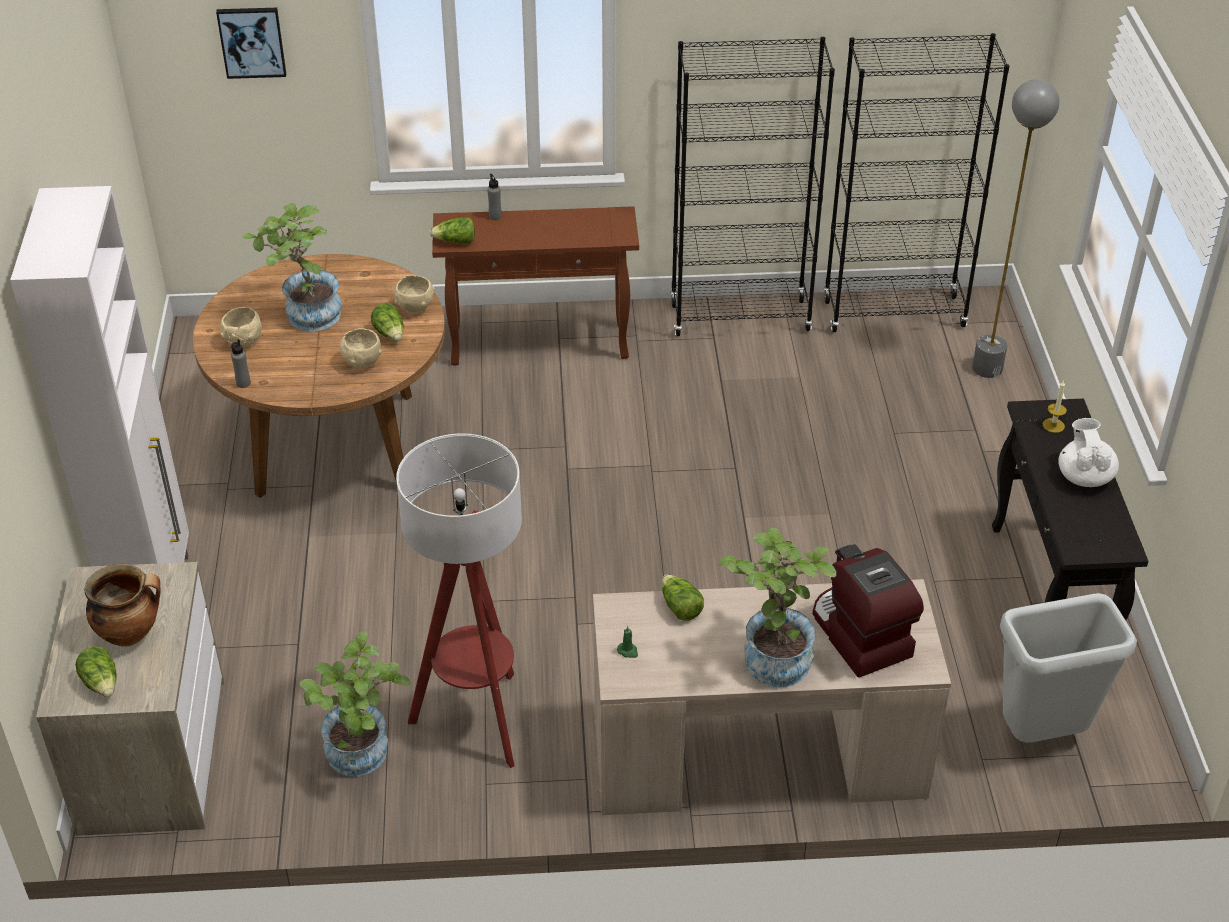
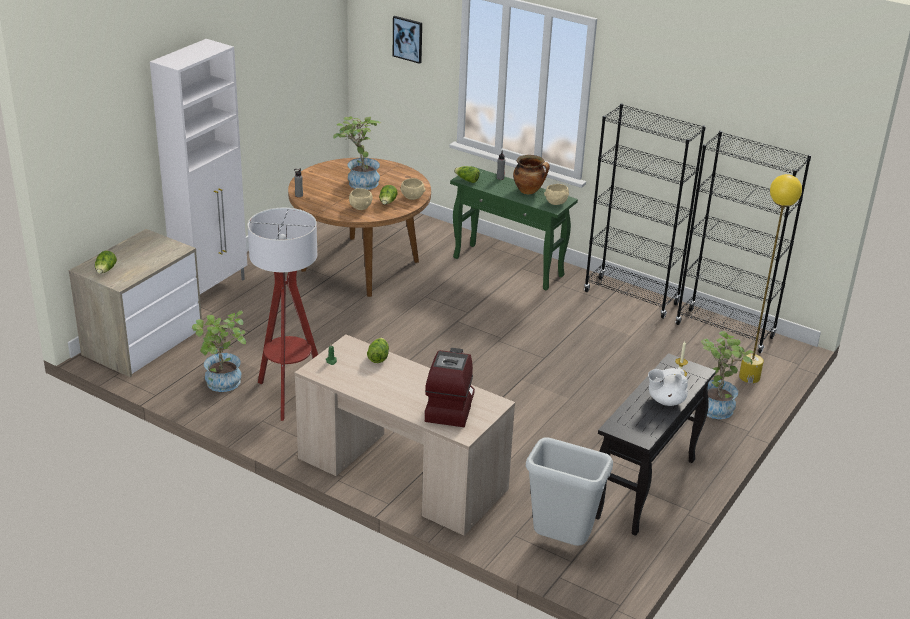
camera: 35 degrees right, 10 degrees down
(131, 633) = (138, 260): cooking pot -> cooking pot (529, 191)
(244, 341) = (320, 181): beige bowl -> beige bowl (556, 203)
(540, 344) = (509, 267): brown console table -> green console table
(773, 654) = (396, 394): potted plant -> potted plant (716, 405)
(987, 368) = (749, 377): grey floor lamp -> yellow floor lamp
(1084, 476) = (665, 401): white teapot -> white teapot turned 135 degrees counterclockwise

